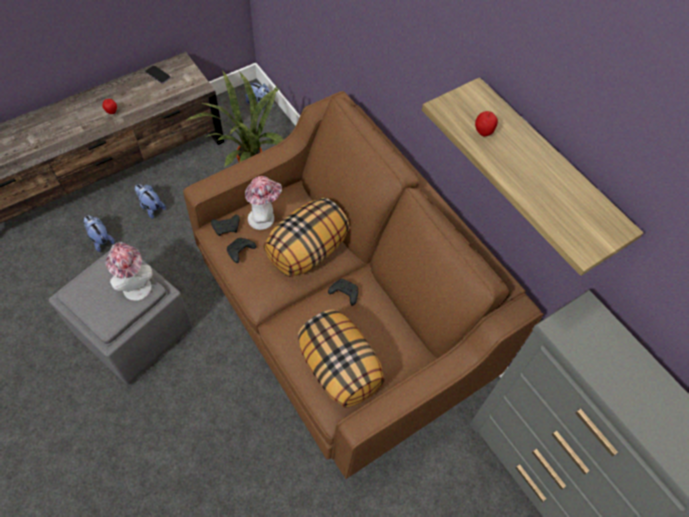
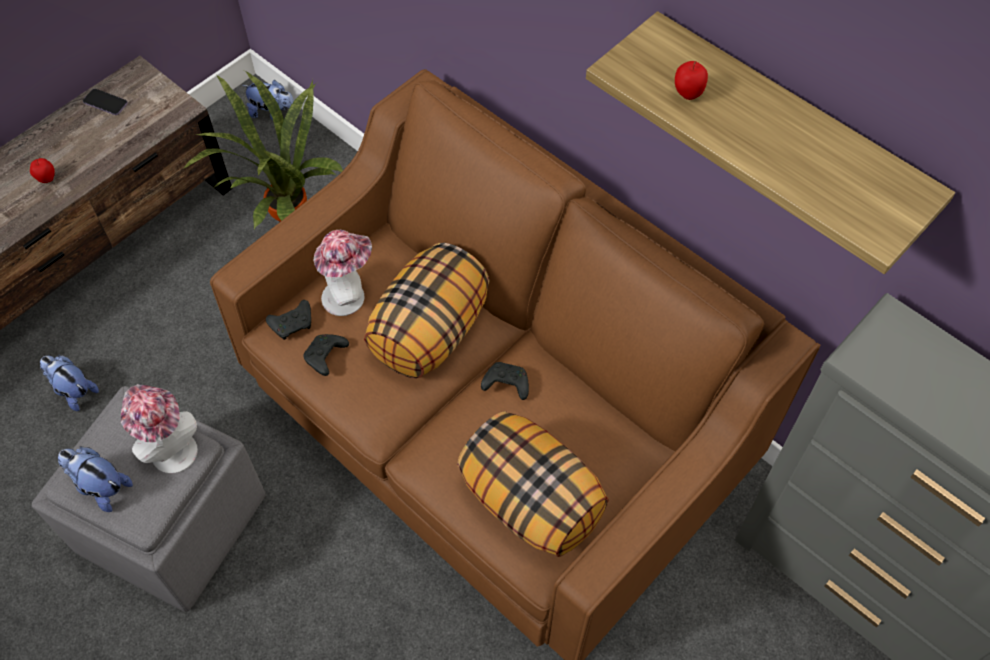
camera: 10 degrees left, 0 degrees up
(151, 207) = (142, 320): plush toy -> plush toy (101, 487)

